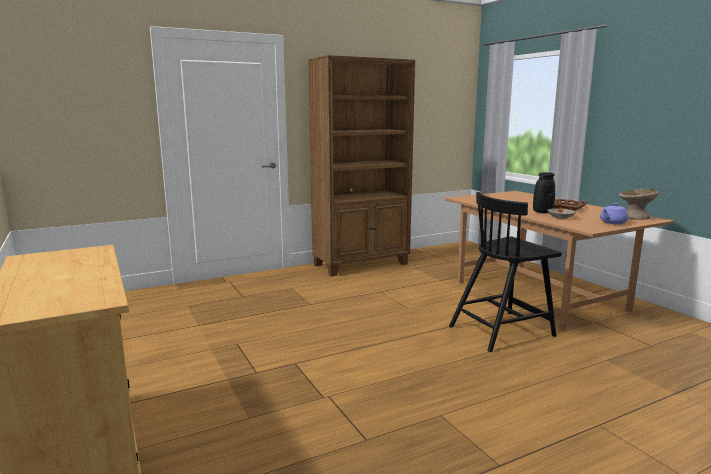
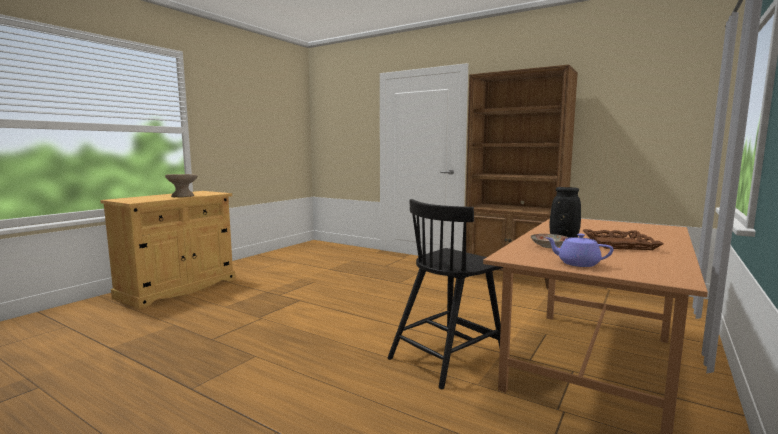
camera: 60 degrees right, 5 degrees down
(502, 330) = (447, 356): black chair -> black chair turned 75 degrees counterclockwise
(635, 217) = (661, 272): beige bowl -> beige bowl (182, 196)

